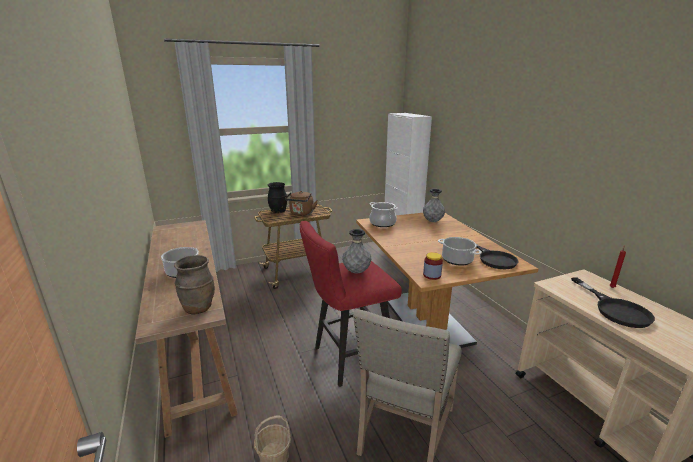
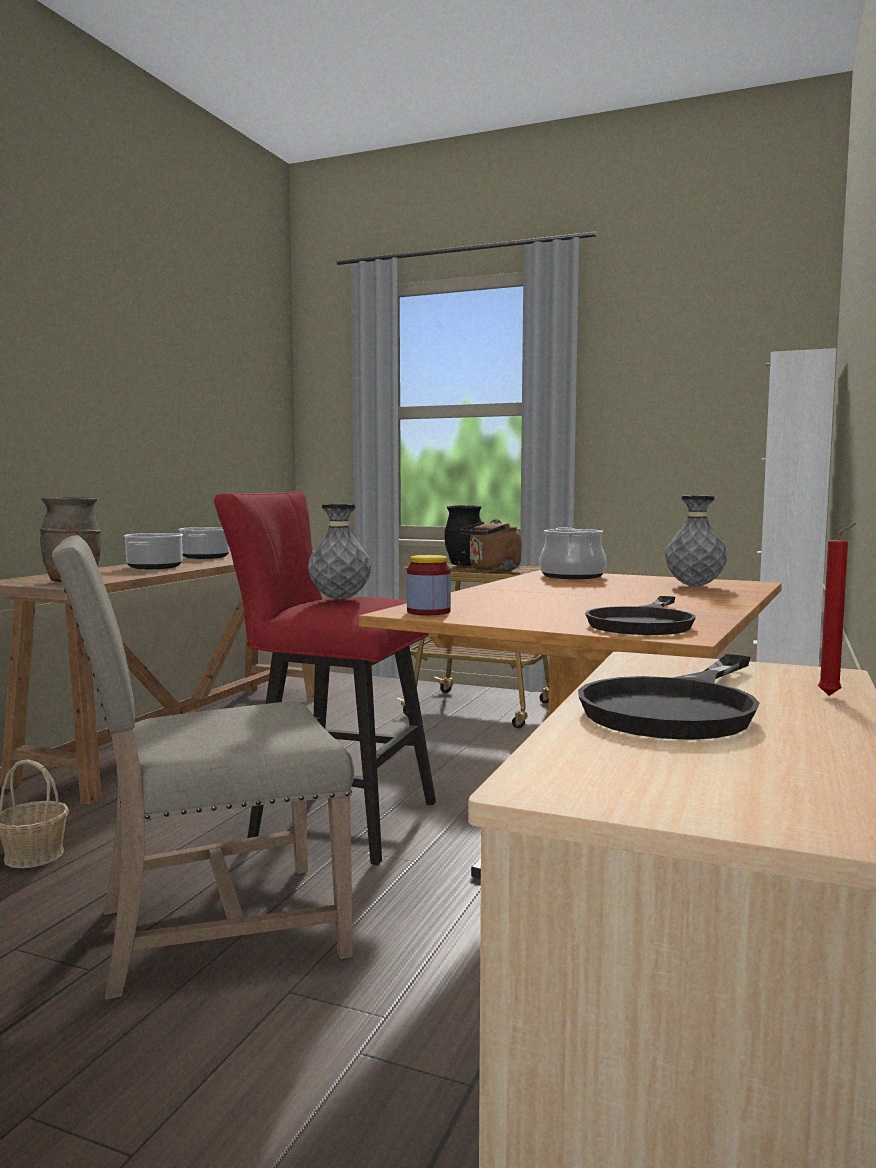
camera: 45 degrees right, 15 degrees down
(457, 260) = (550, 612): cooking pot -> cooking pot (205, 557)

